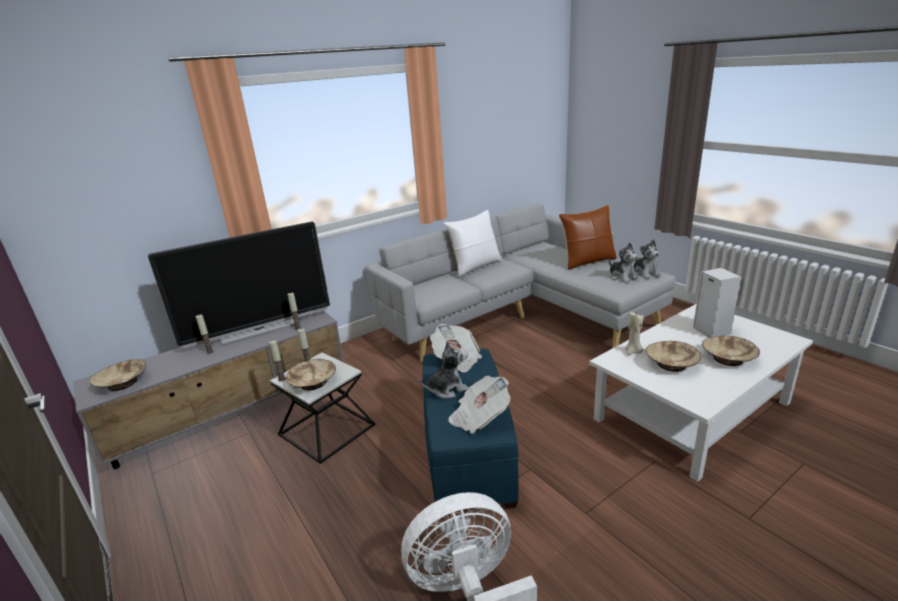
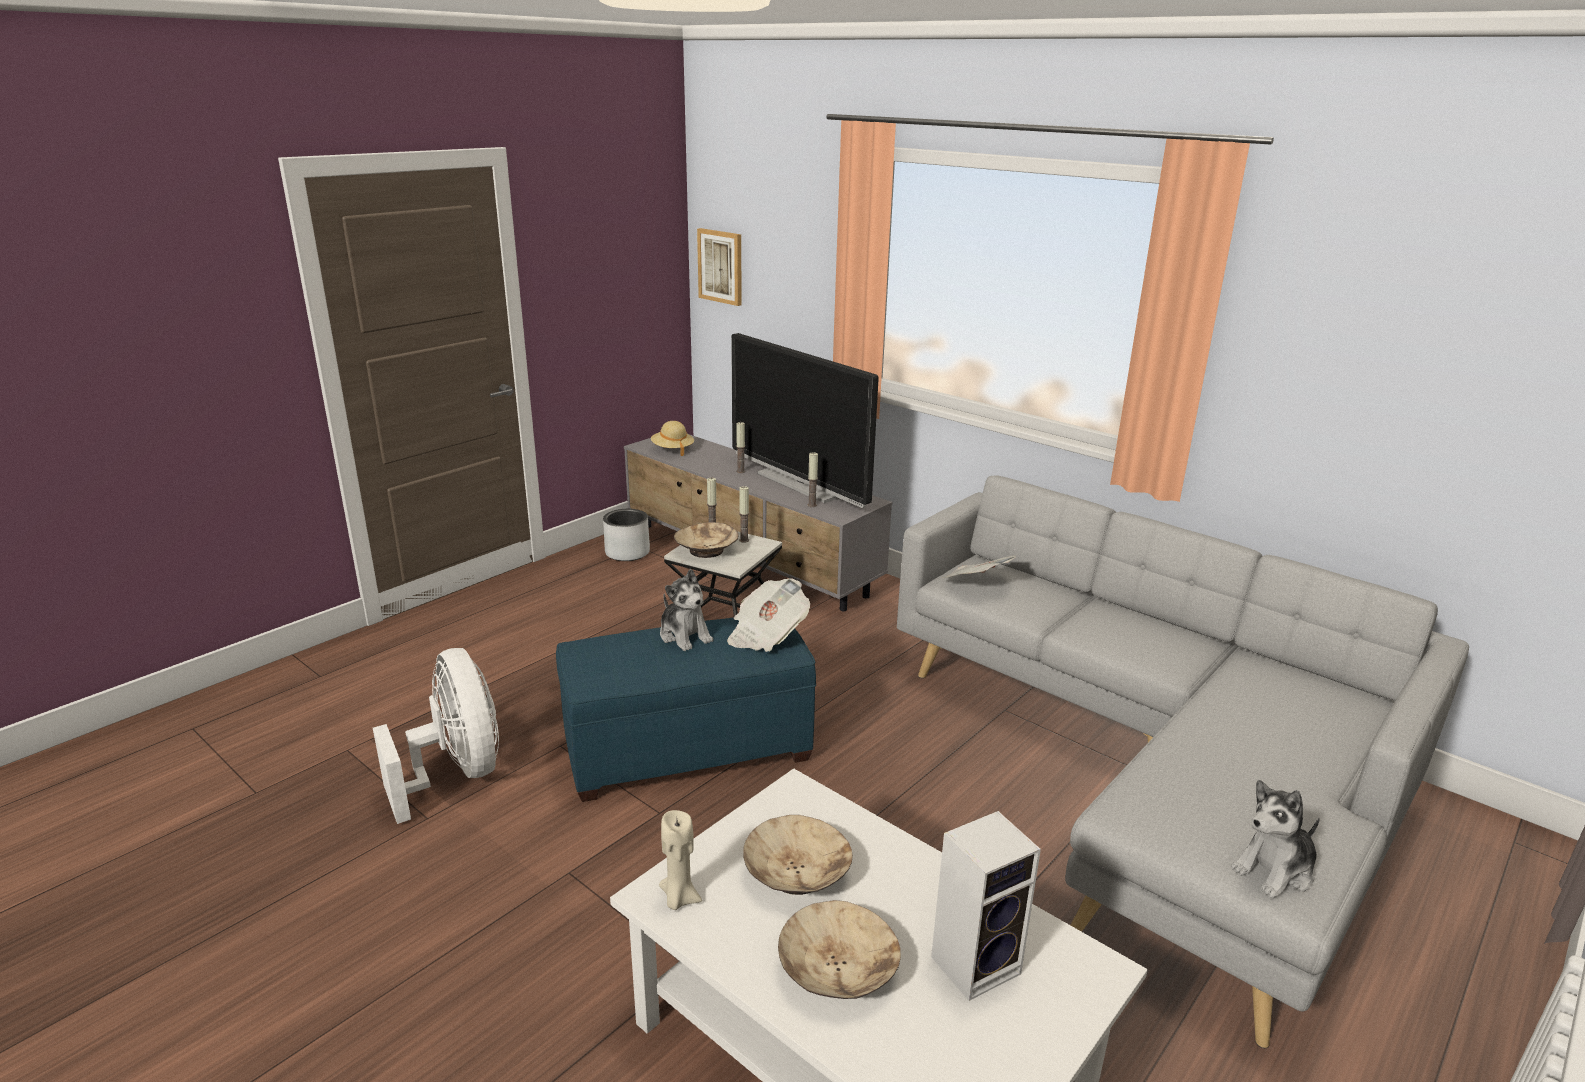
camera: 75 degrees right, 0 degrees up
(54, 218) = (721, 266): none -> picture
(123, 383) = (672, 449): beige bowl -> beige hat
(158, 482) = (627, 553): none -> grey planter
(475, 266) = (1135, 616): white pillow -> none
(479, 417) = (618, 666): newspaper -> newspaper (977, 584)
(587, 261) = (1286, 768): brown pillow -> none
(622, 277) = (1212, 822): plush toy -> none
(633, 352) = (836, 824): beige candle -> beige candle (679, 898)

